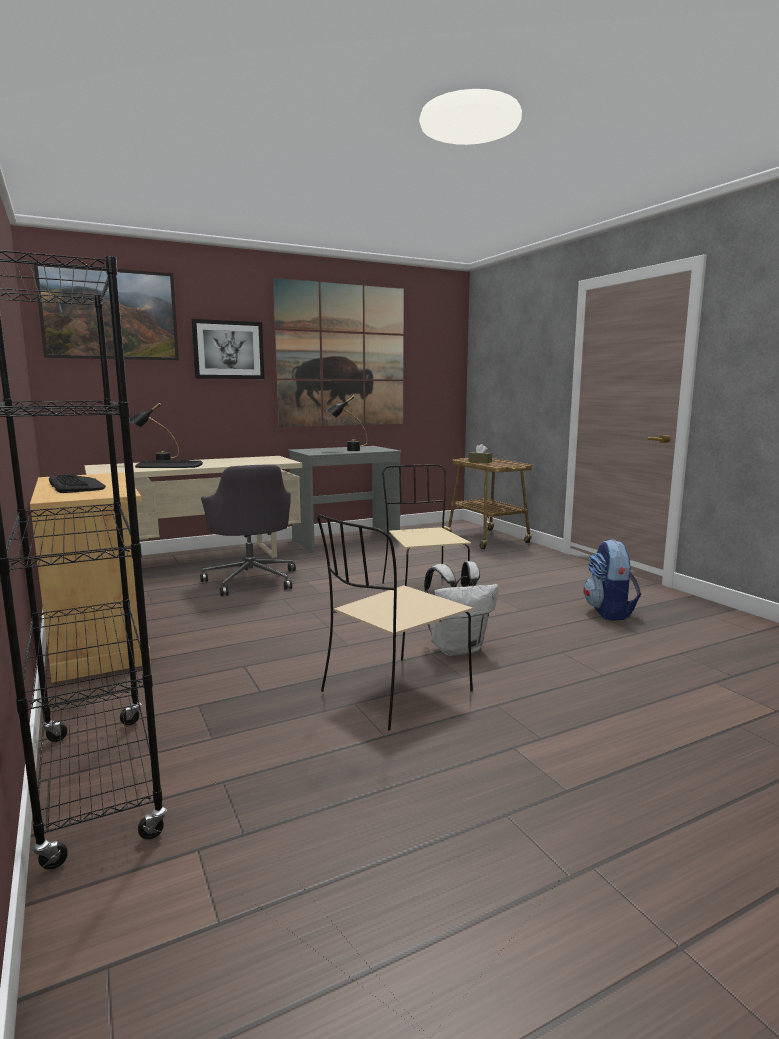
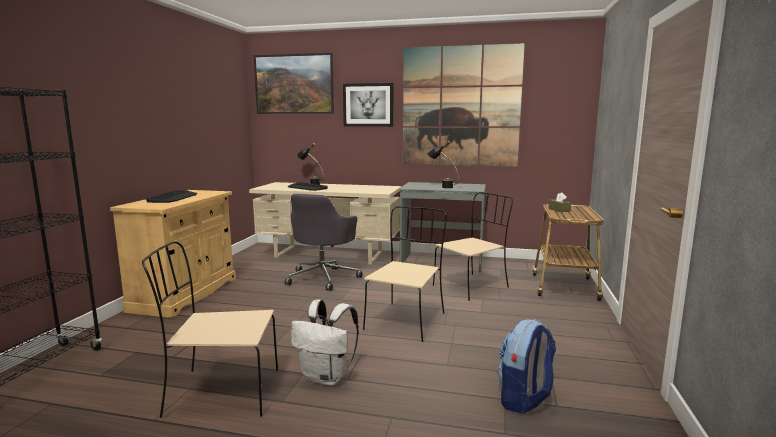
camera: 40 degrees right, 0 degrees up
(417, 554) = (471, 286): none -> beige chair

